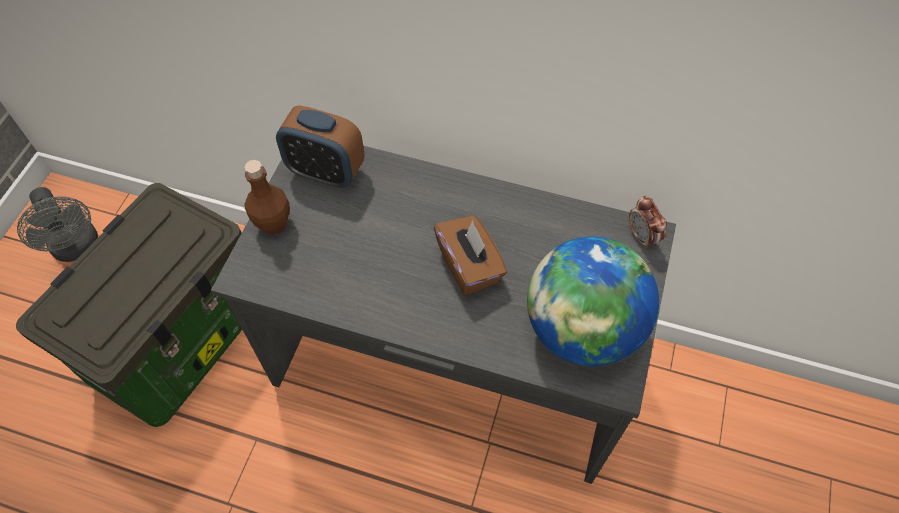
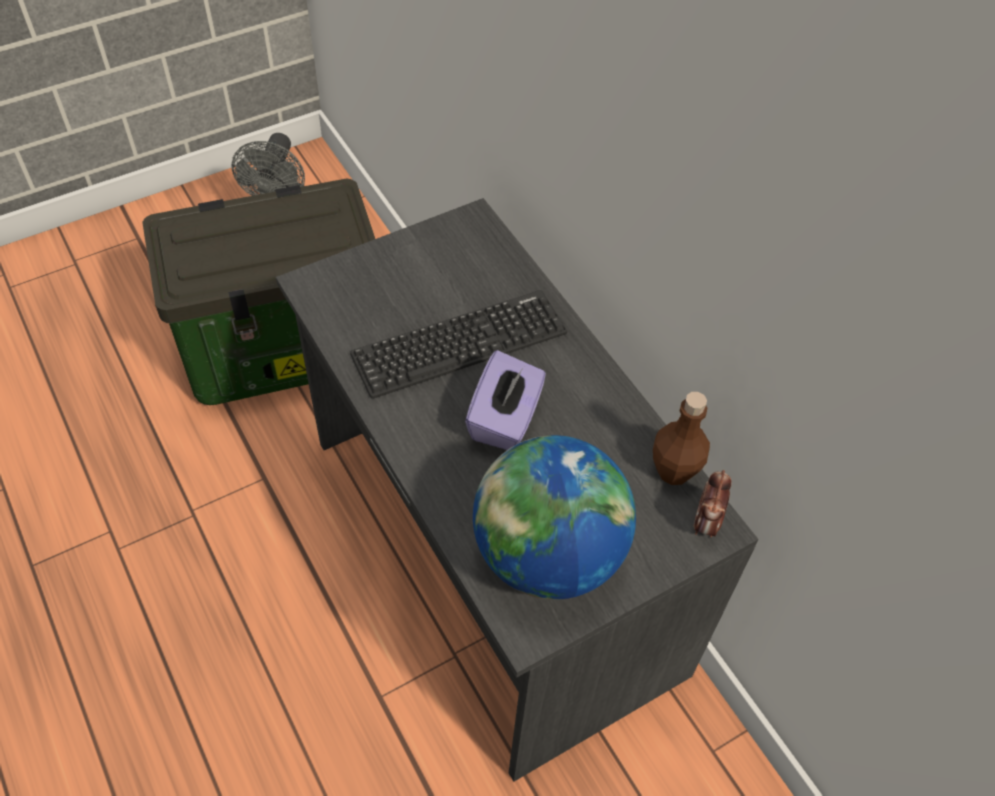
camera: 40 degrees right, 5 degrees down
(273, 223) = (378, 261): brown bottle -> brown bottle (674, 471)
(326, 172) = (467, 250): alarm clock -> none
(389, 239) = (459, 344): none -> keyboard
(469, 266) = (505, 419): brown tissue box -> purple tissue box

